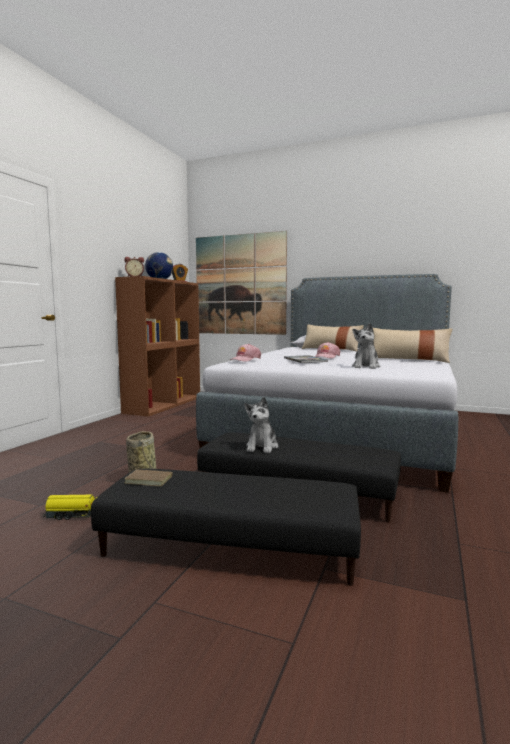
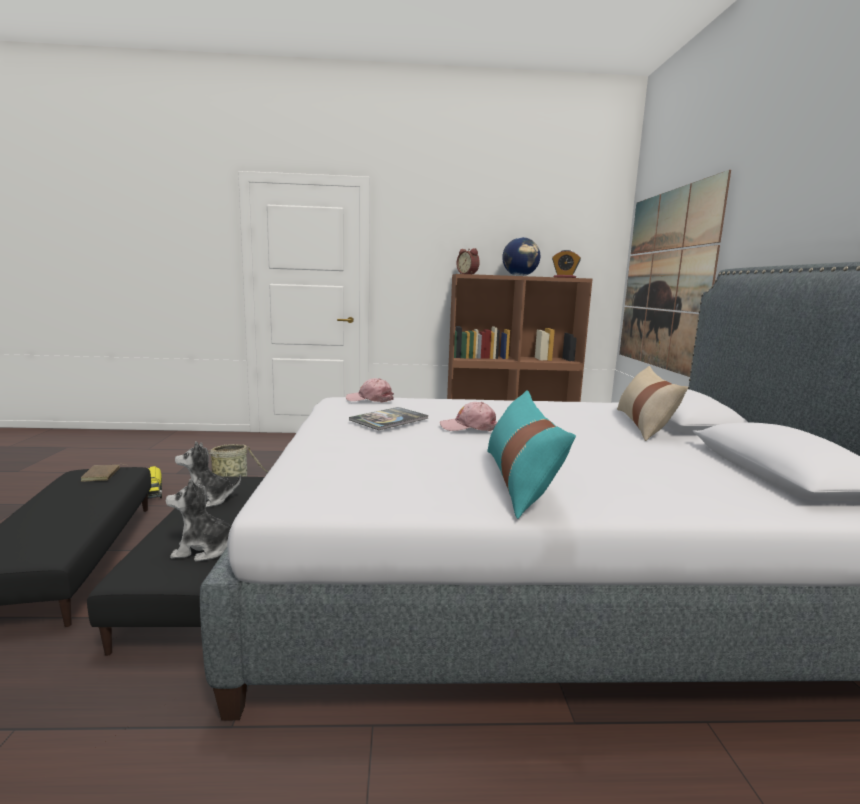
camera: 65 degrees right, 5 degrees up
(366, 366) = (359, 454): plush toy -> plush toy (204, 549)
(407, 360) = (520, 480): beige pillow -> turquoise pillow

